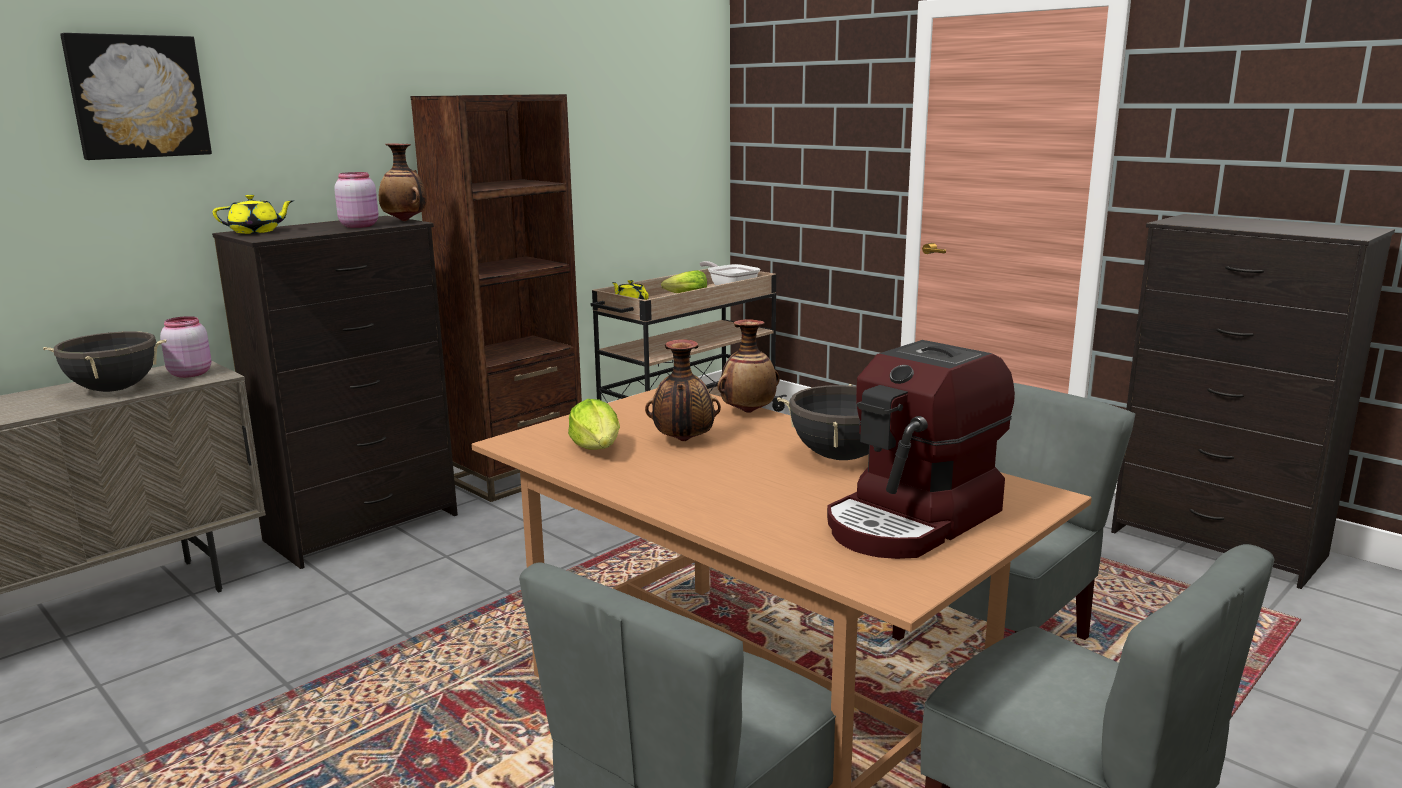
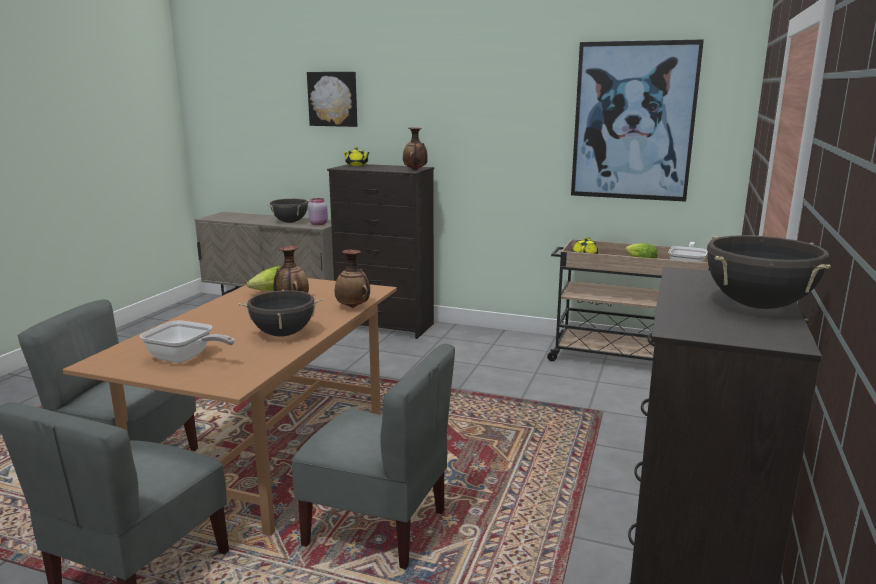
camera: 65 degrees right, 0 degrees up
(360, 226) = (390, 169): pink jar -> none
(517, 475) = (481, 337): brown bookcase -> none
(630, 119) = (633, 122): none -> picture
(914, 521) = (185, 358): coffee machine -> frying pan
(1278, 223) = (758, 306): none -> black cooking pot

